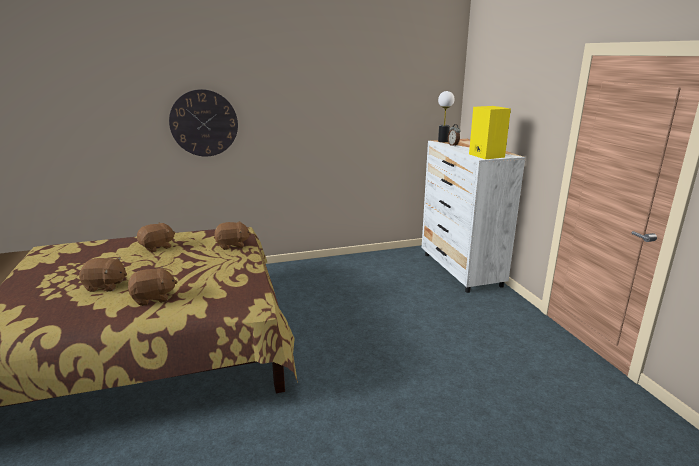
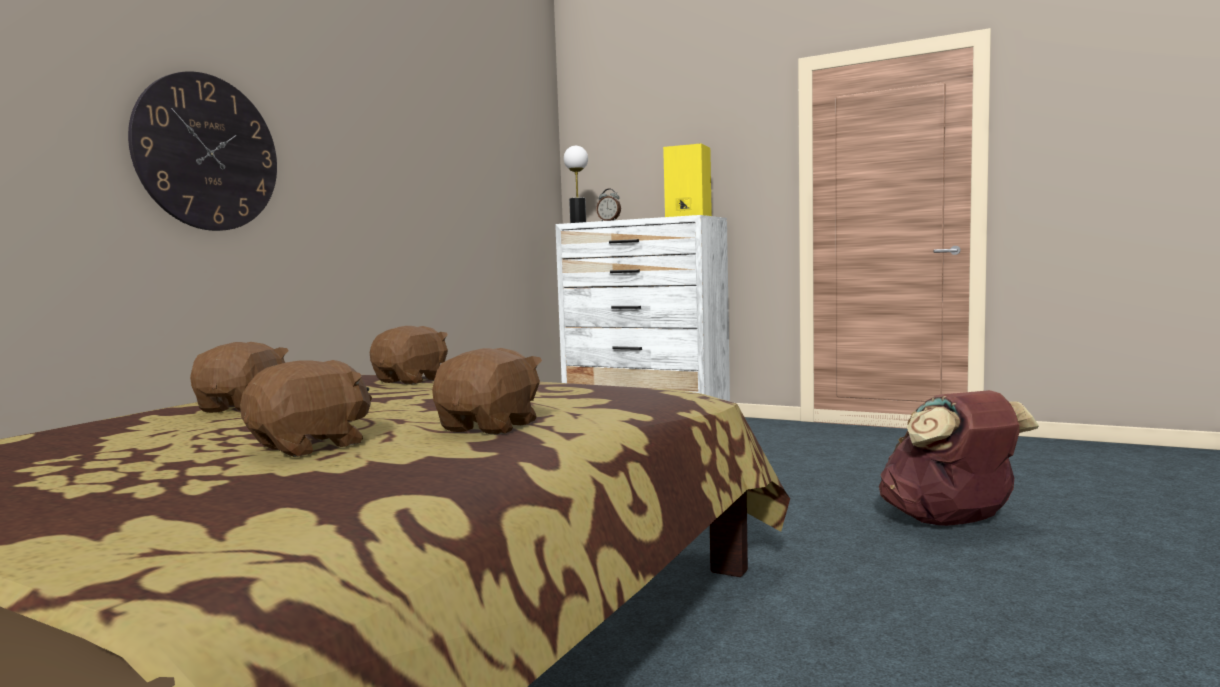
camera: 45 degrees left, 15 degrees down
(421, 427) = (950, 521): none -> brown backpack

